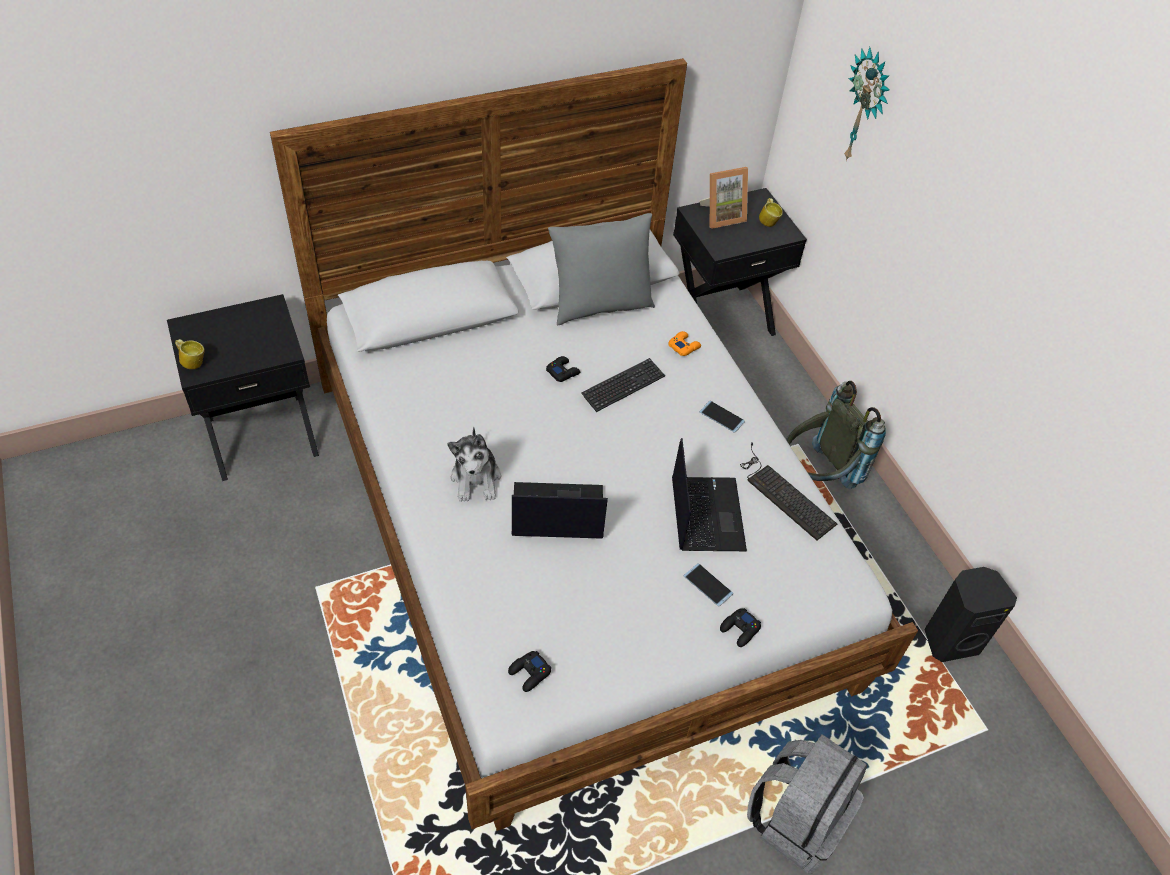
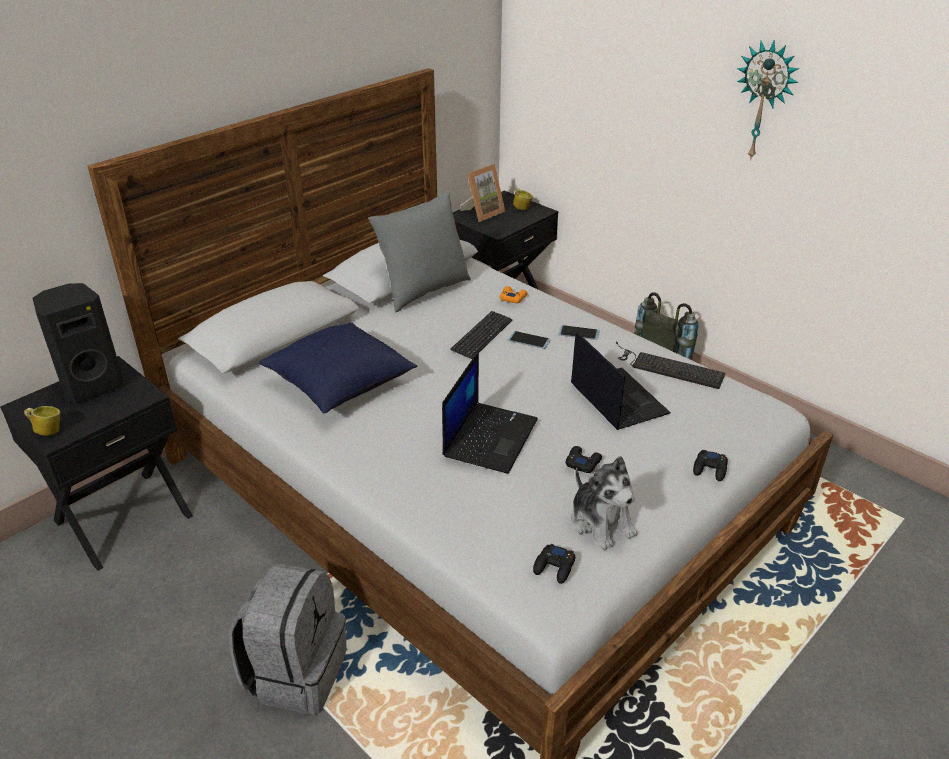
camera: 20 degrees left, 15 degrees down
(458, 398) = (340, 385): none -> blue pillow
(476, 478) = (397, 436): plush toy -> plush toy (601, 522)
(556, 513) = (490, 437): laptop -> laptop turned 135 degrees clockwise
(563, 372) = (423, 341): black game controller -> black game controller (582, 462)
(708, 585) = (658, 447): phone -> phone (529, 340)
(796, 818) = (815, 646): grey backpack -> grey backpack (296, 672)
(866, 107) = (590, 67): wall clock -> wall clock (764, 101)
(950, 639) = (828, 467): black speaker -> black speaker (91, 386)

